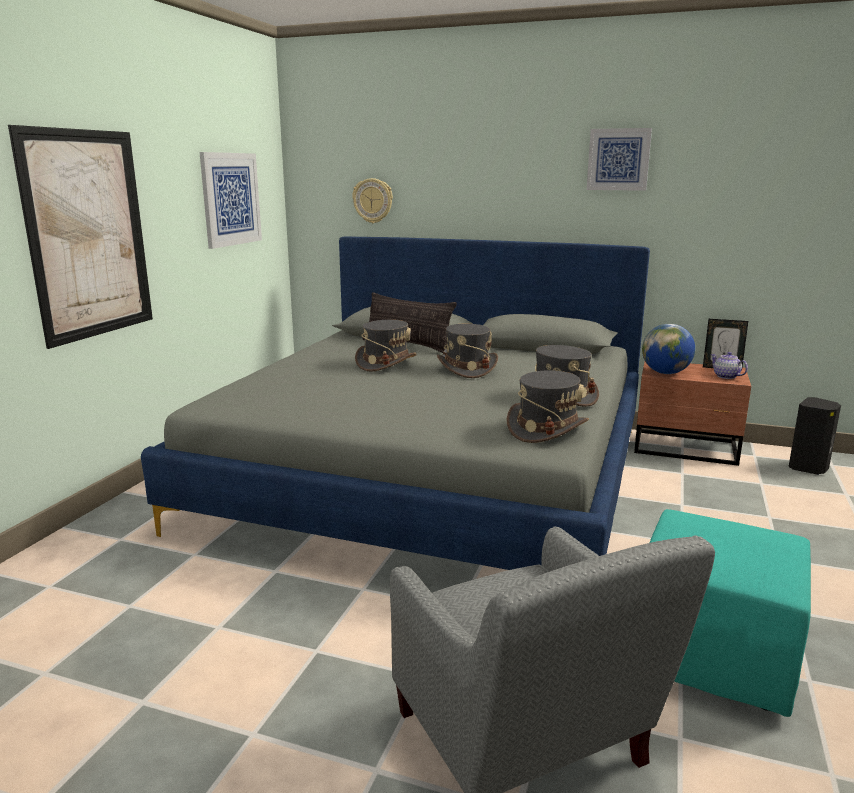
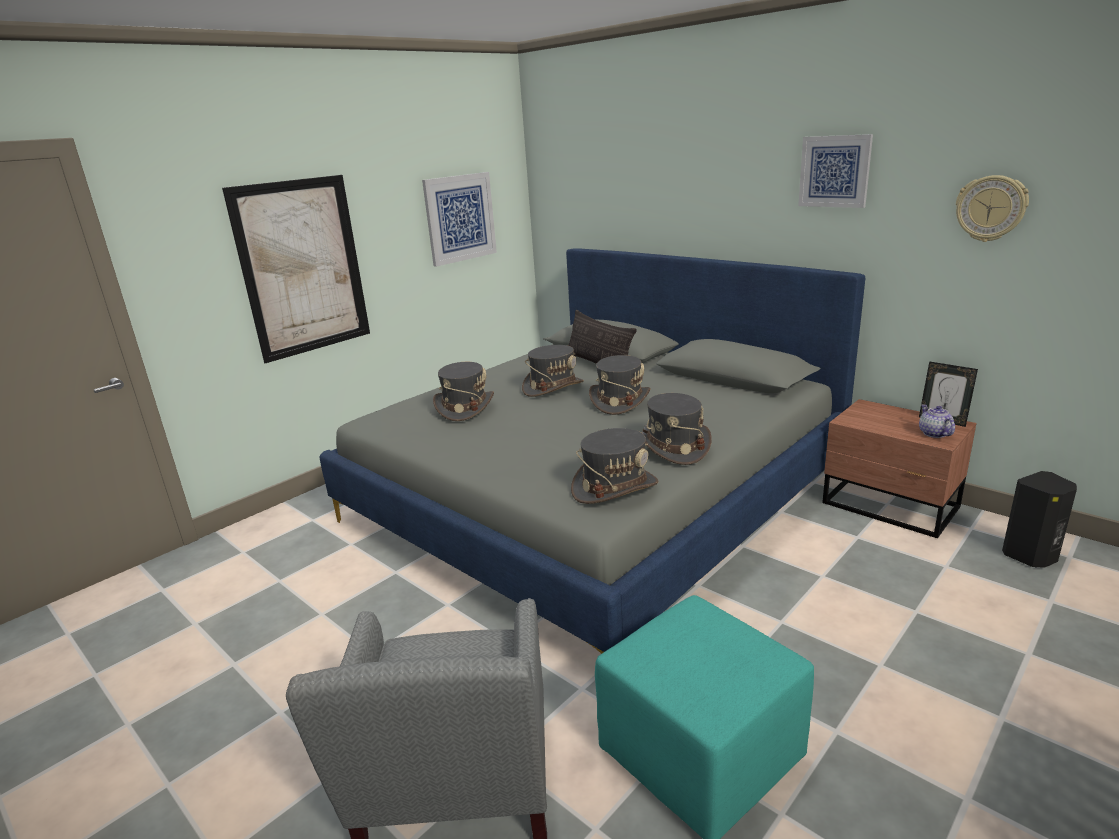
camera: 25 degrees right, 5 degrees up
(314, 384) = (464, 407): none -> grey hat
(373, 200) = (599, 213): wall clock -> wall clock (990, 208)
(665, 373) = (862, 421): globe -> none

